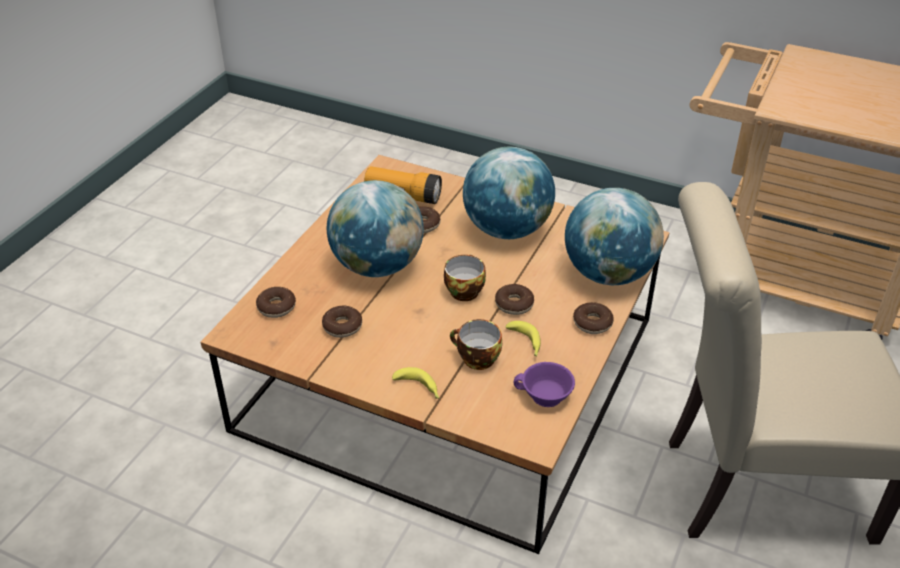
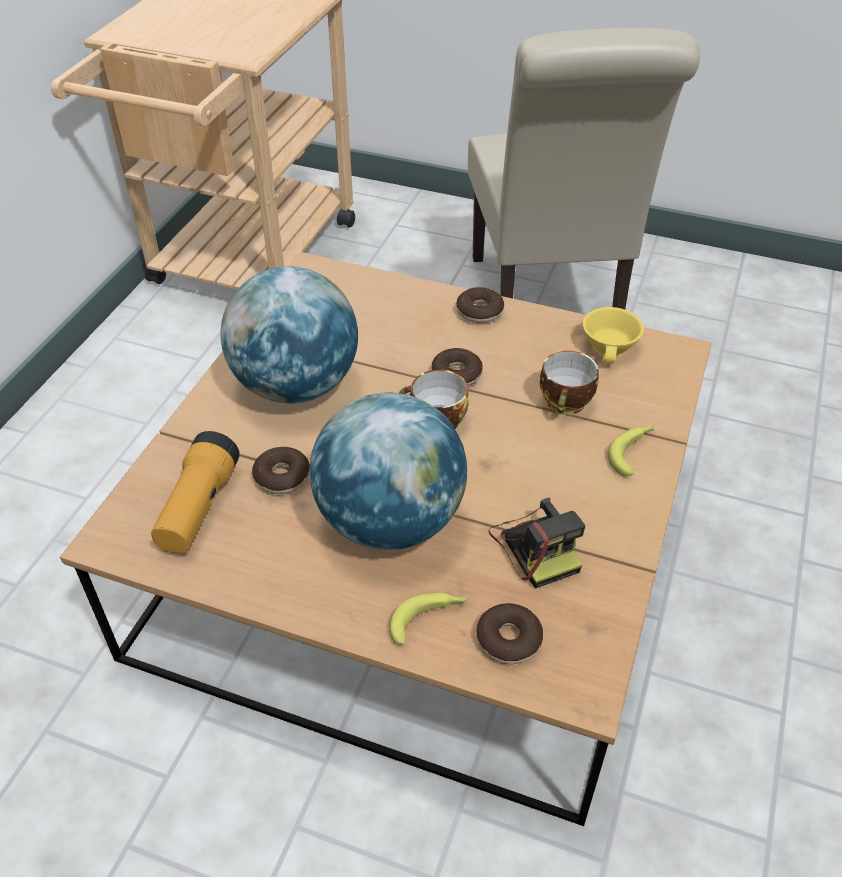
camera: 95 degrees left, 5 degrees up
(342, 326) = (536, 546): donut -> camera
(526, 343) = (526, 363): banana -> banana (428, 619)
(544, 397) = (611, 347): purple cup -> yellow cup
(609, 274) = (387, 298): globe -> none

